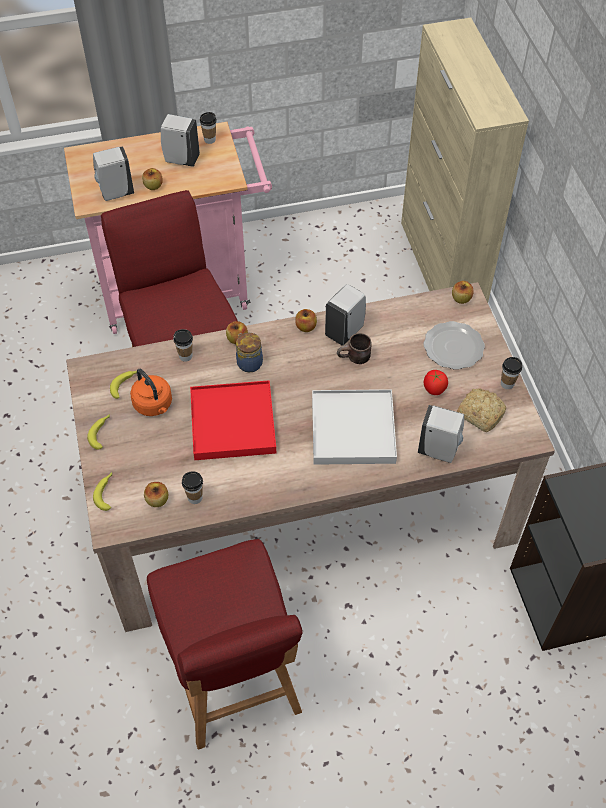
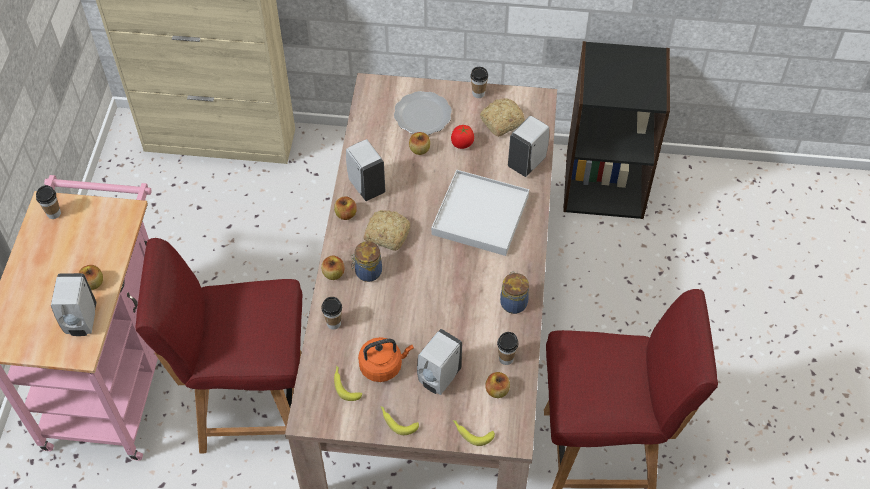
camera: 70 degrees left, 0 degrees up
(180, 159) = (67, 248): white soap dispenser -> white soap dispenser (438, 379)
(233, 423) = (433, 305): red tray -> none
(261, 486) = (513, 302): none -> jar
(297, 363) = (386, 234): none -> bread
(355, 359) = (402, 189): brown mug -> none
(461, 298) = (371, 90): apple -> apple (419, 150)

